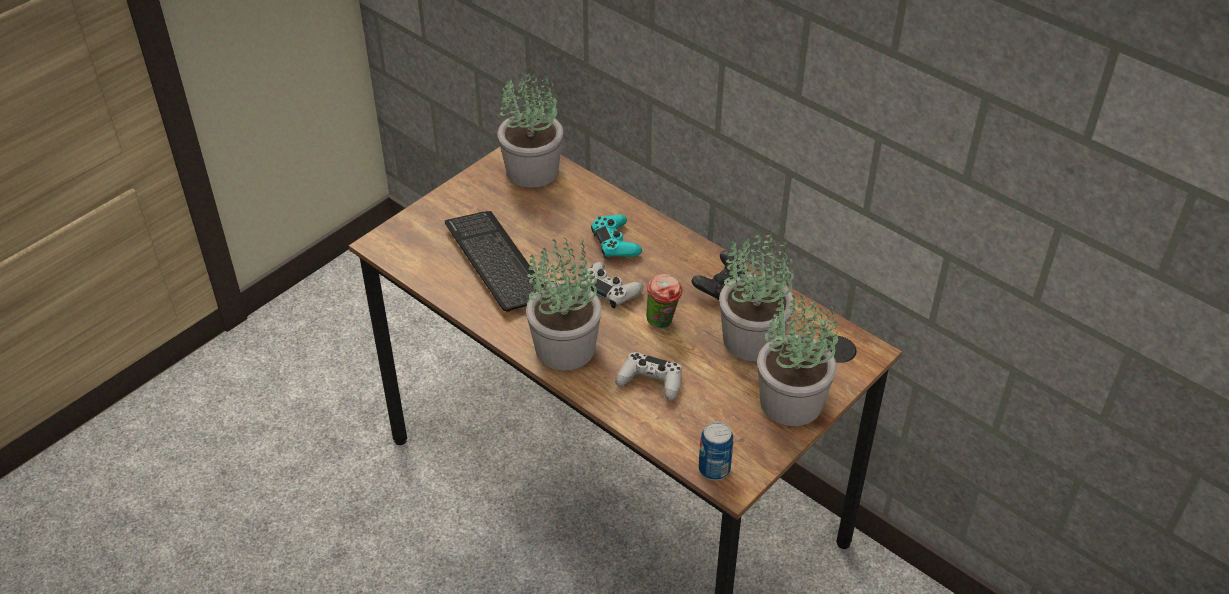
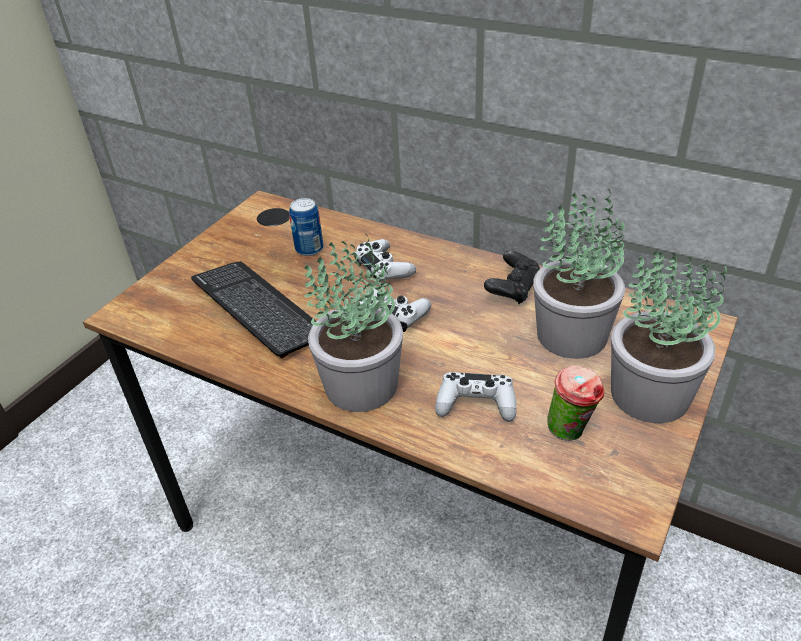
camera: 10 degrees left, 5 degrees down
(533, 171) = (278, 219): potted plant -> none
(615, 243) = (384, 268): turquoise game controller -> white game controller
(663, 323) = (465, 337): cup -> cup (571, 432)
(714, 469) = (599, 497): can -> can (309, 249)

